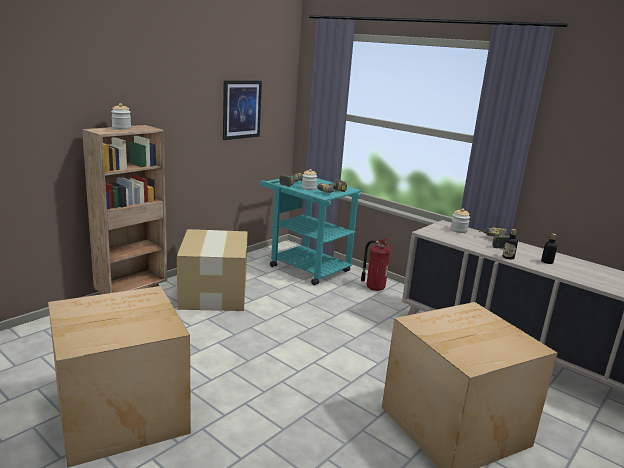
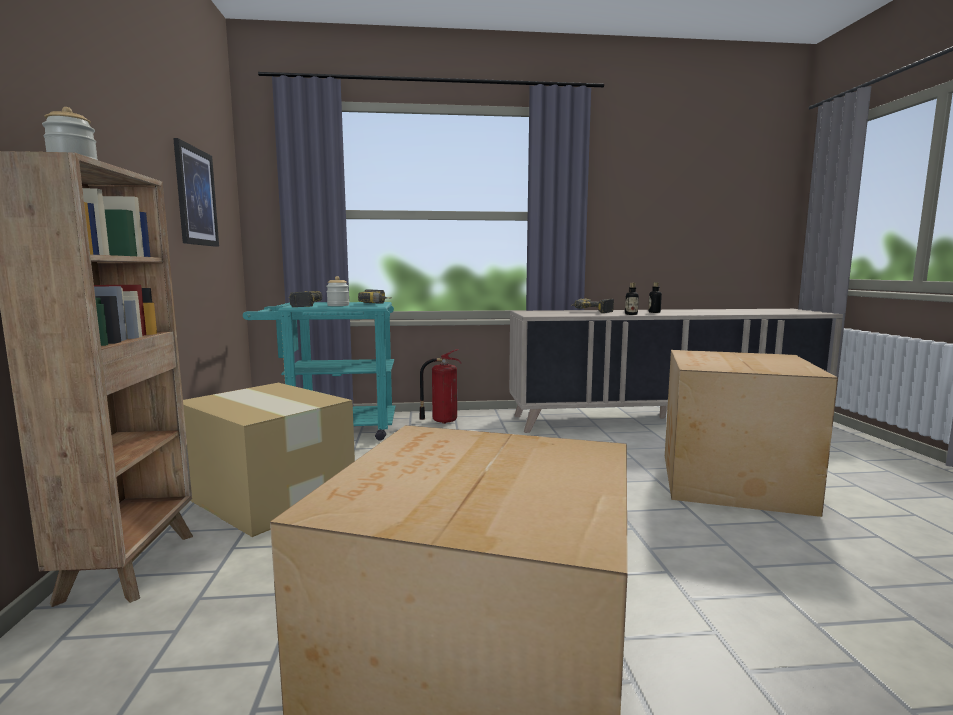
camera: 45 degrees left, 10 degrees down
(458, 230) = (546, 311): jar -> none

